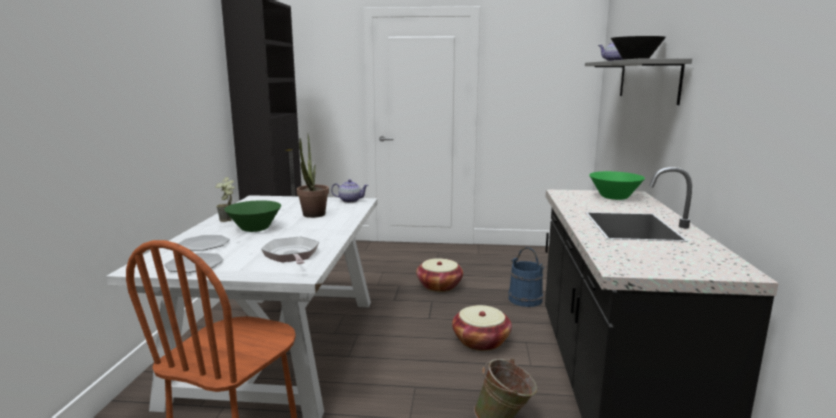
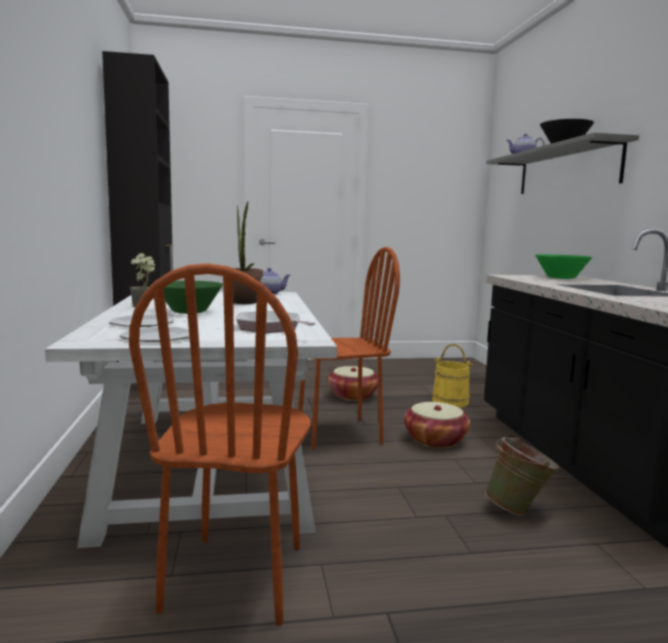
camera: 15 degrees left, 5 degrees down
(400, 326) = (338, 434): none -> brown chair
(525, 299) = (450, 401): blue bucket -> yellow bucket

